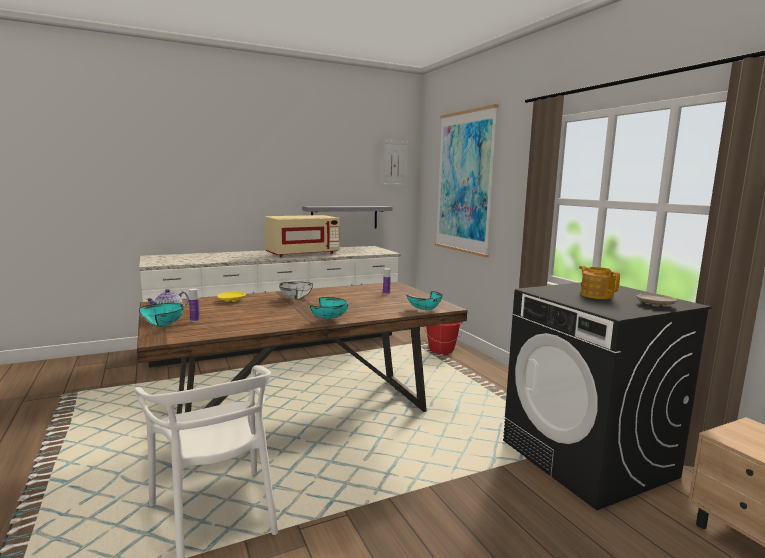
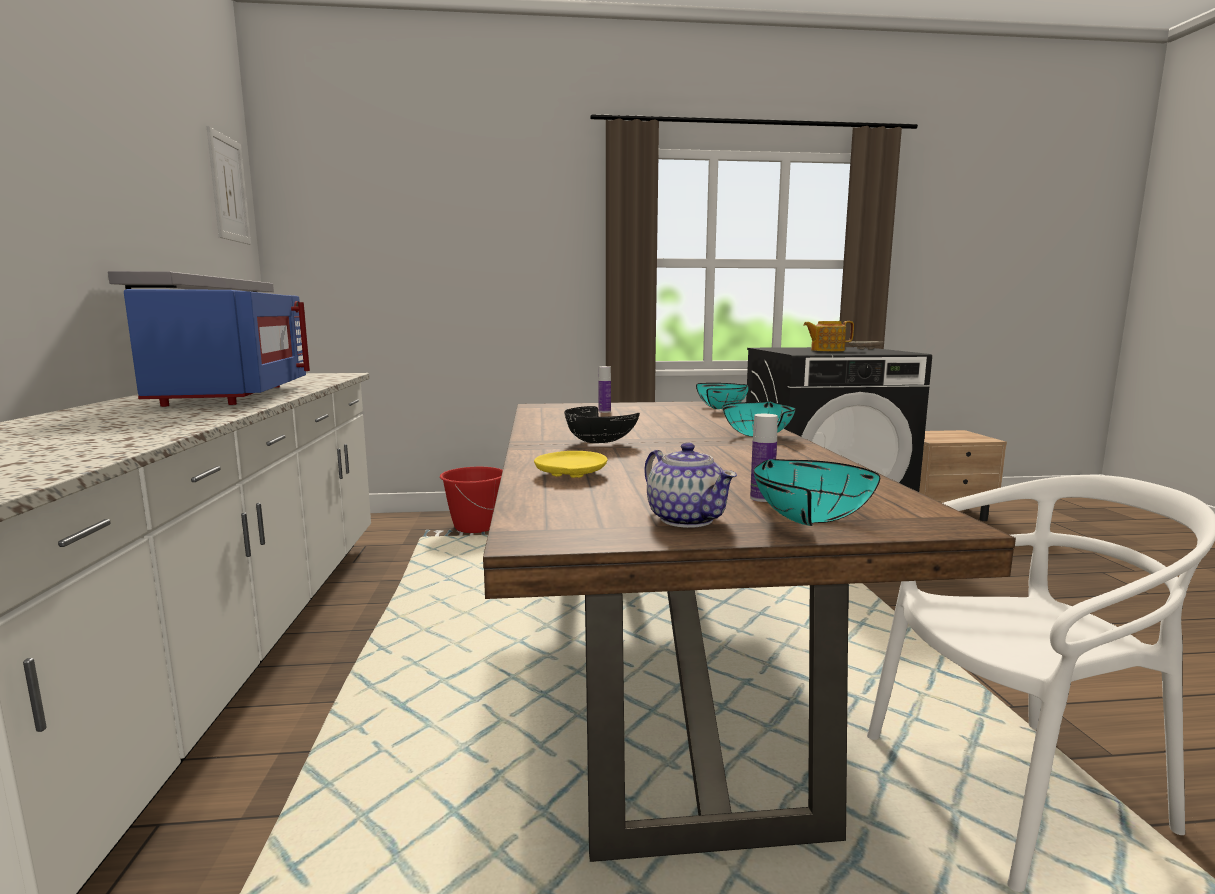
camera: 70 degrees left, 0 degrees up
(293, 298) = (596, 443): white bowl -> black bowl
(303, 254) = (233, 395): beige microwave -> blue microwave
(464, 182) = (427, 237): picture -> none

